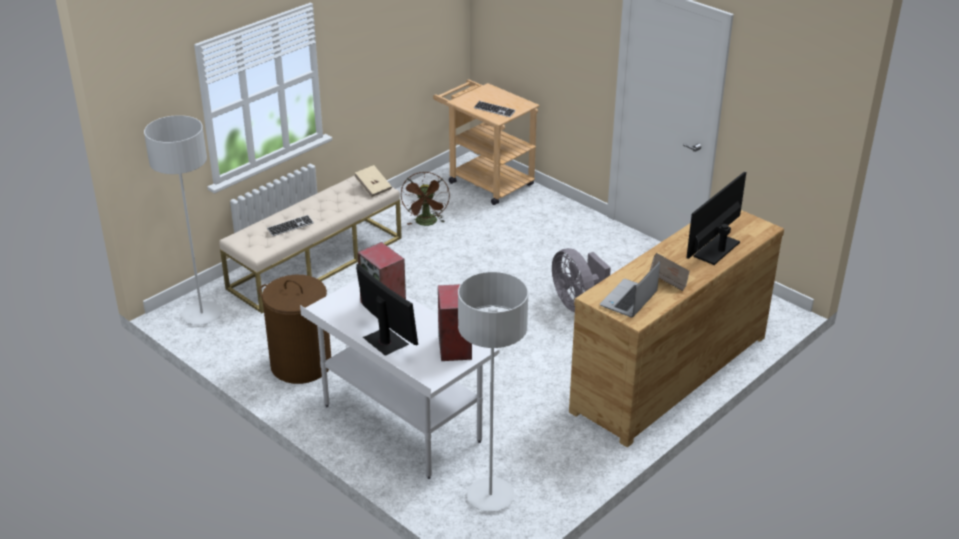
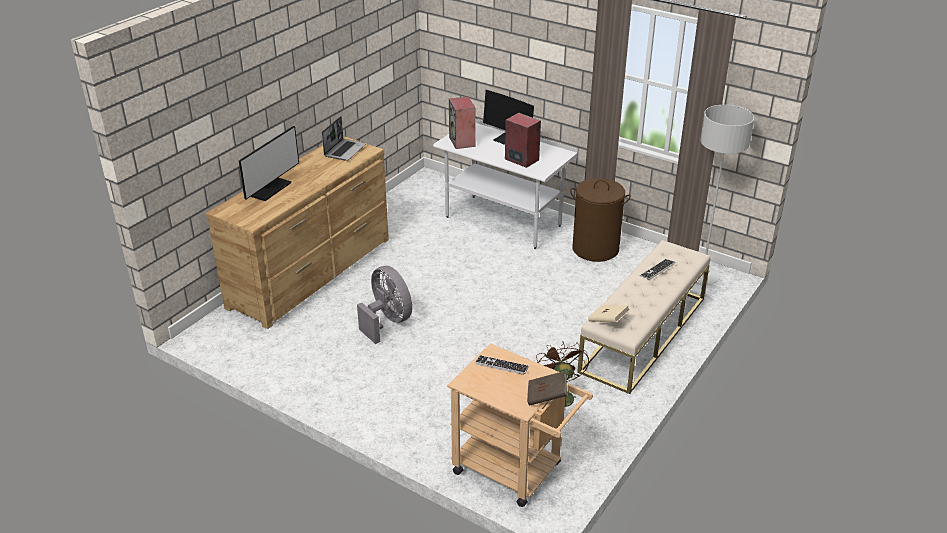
camera: 170 degrees right, 0 degrees up
(490, 496) = (433, 192): grey floor lamp -> none
(668, 280) = (314, 165): brown book -> brown book (546, 396)

